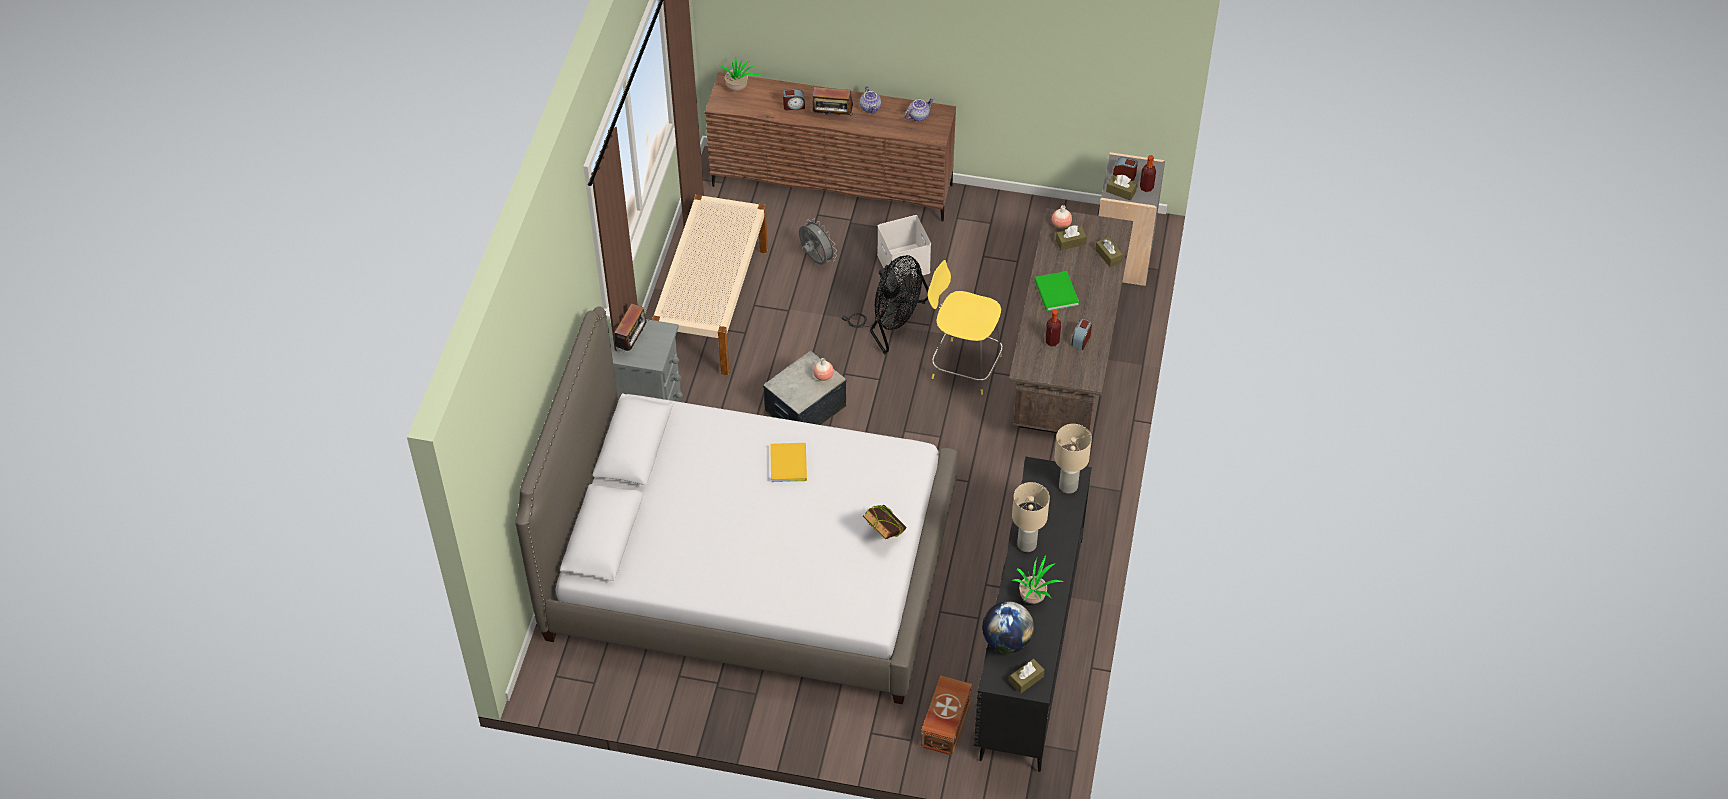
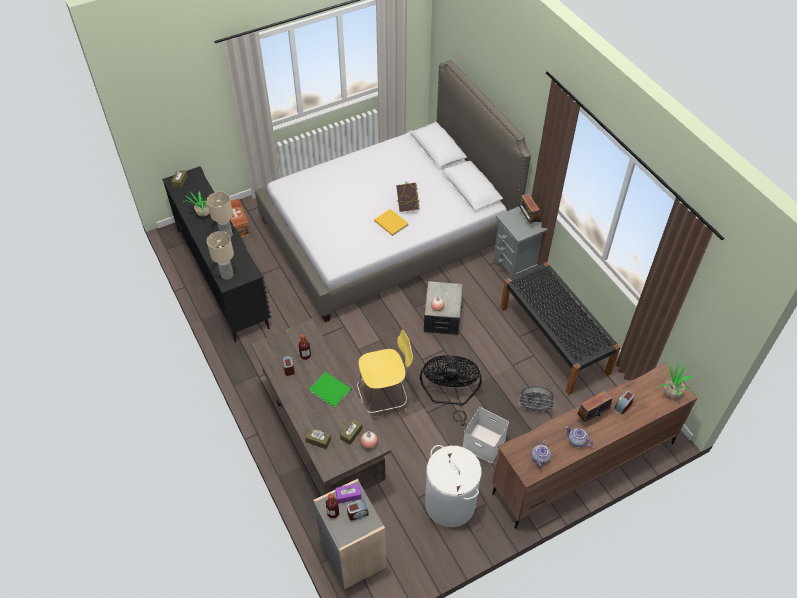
camera: 140 degrees right, 0 degrees up
(712, 304) = (554, 340): beige bench -> black bench
(884, 534) = (312, 221): book -> book (407, 206)
(889, 323) = (451, 396): black fan -> black fan turned 105 degrees clockwise
(991, 238) = (450, 504): none -> white laundry basket
(1006, 641) = (202, 190): globe -> none
(1121, 191) = (348, 495): brown tissue box -> purple tissue box

